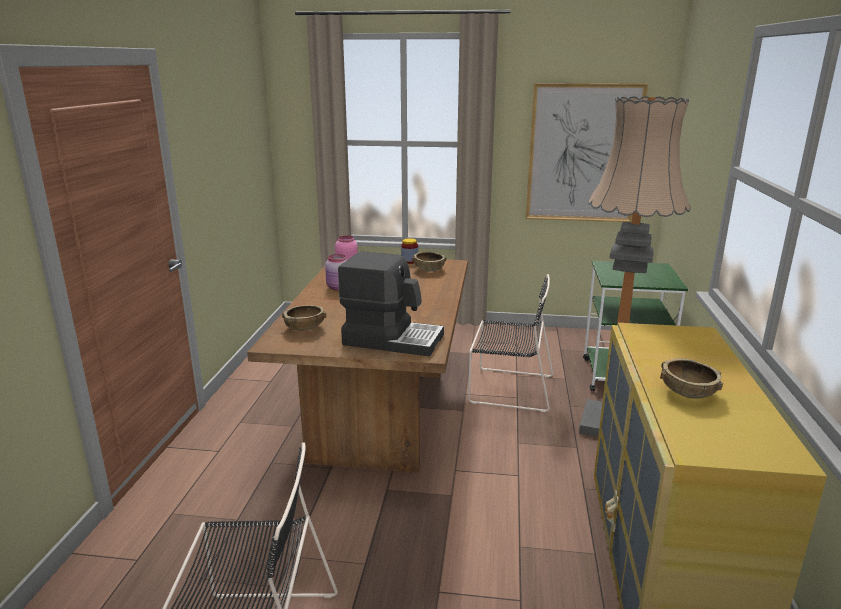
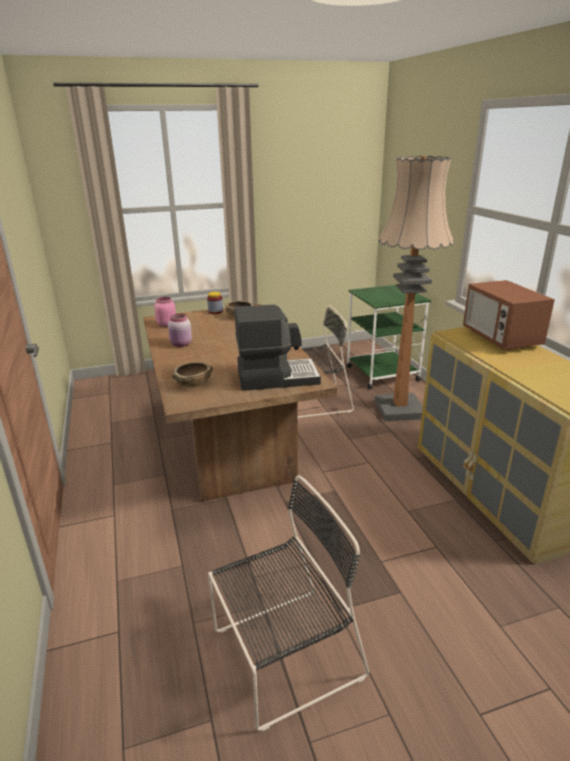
camera: 25 degrees left, 5 degrees up
(583, 154) = (320, 205): picture -> none
(687, 393) = (529, 369): brown bowl -> none
(697, 348) = (500, 338): none -> microwave

